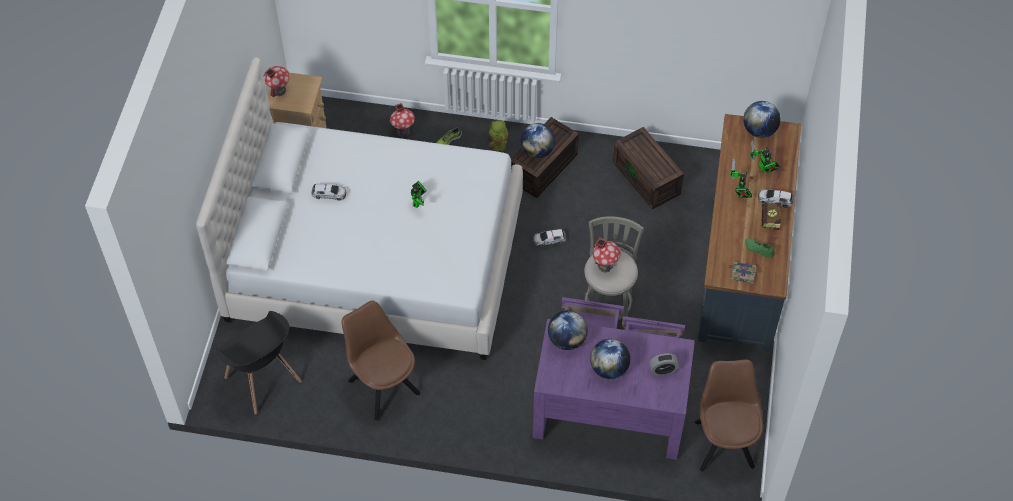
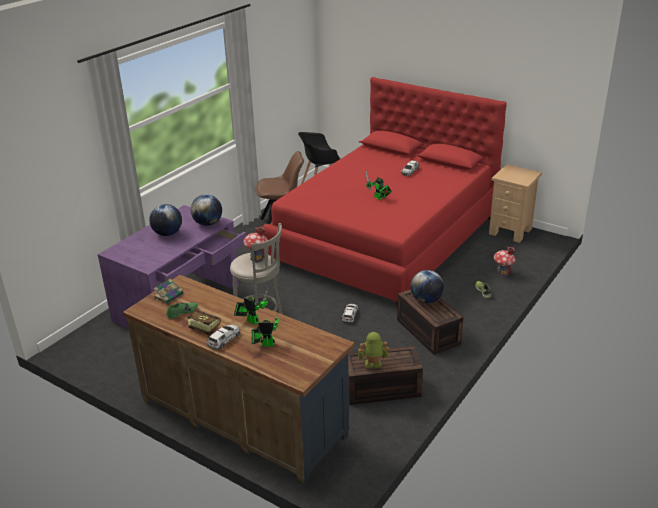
camera: 115 degrees right, 25 degrees down
(279, 90) = (520, 170): toy house -> none
(375, 258) = (385, 240): white bed -> red bed
(499, 145) = (465, 314): toy robot -> toy robot (373, 365)
(663, 370) = (140, 254): alarm clock -> none
(723, 443) = (97, 347): brown chair -> none
(759, 130) = (315, 358): globe -> none

